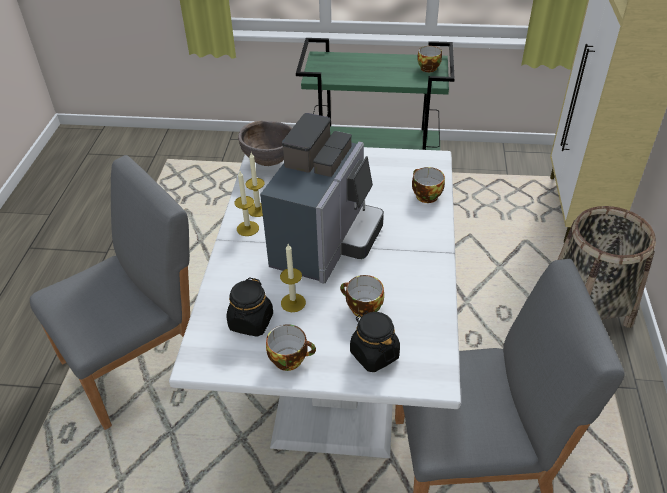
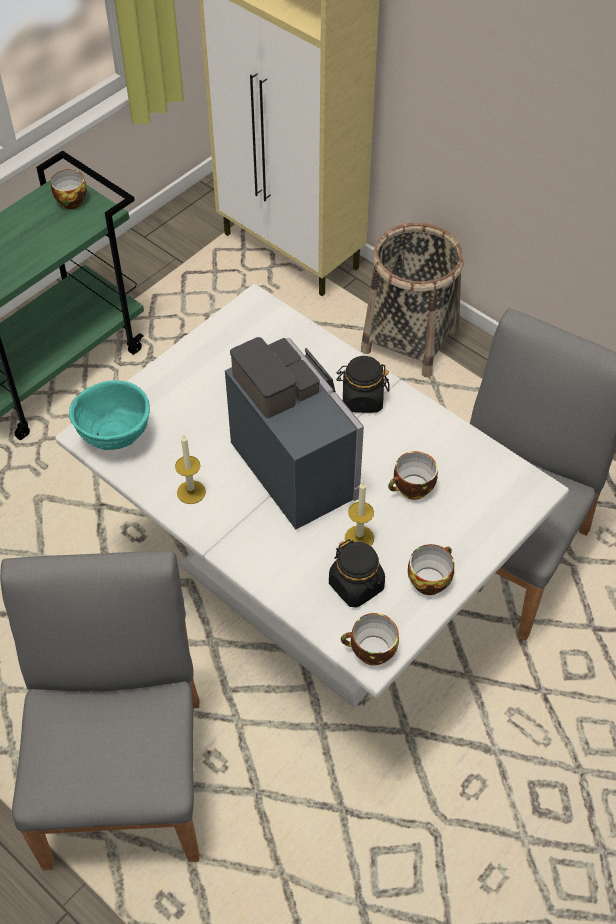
camera: 55 degrees left, 10 degrees up
(247, 228) = (214, 517): candle -> none
(269, 161) = (115, 437): brown bowl -> turquoise bowl
(374, 354) = (474, 514): black jar -> black jar (362, 399)
(425, 195) = (303, 347): cup -> cup (370, 652)

